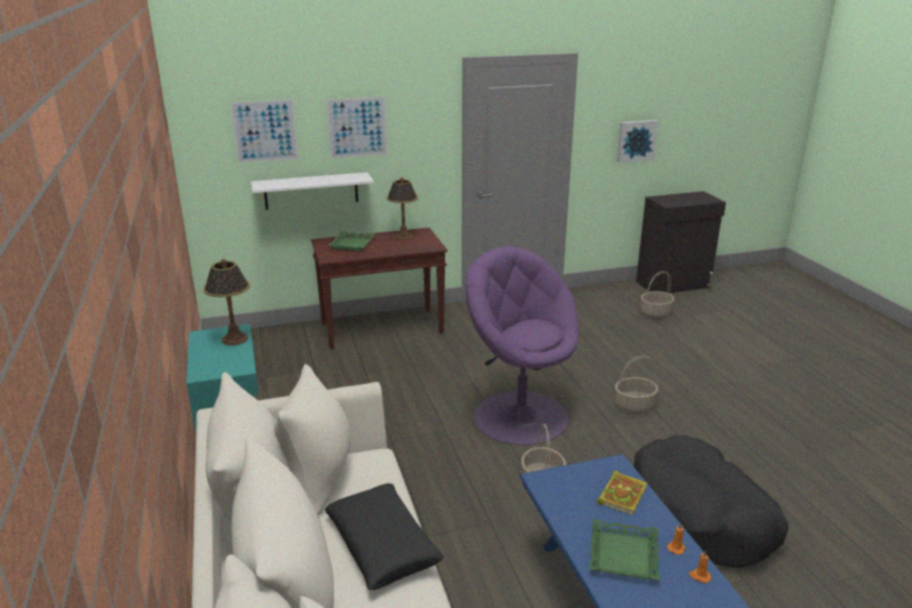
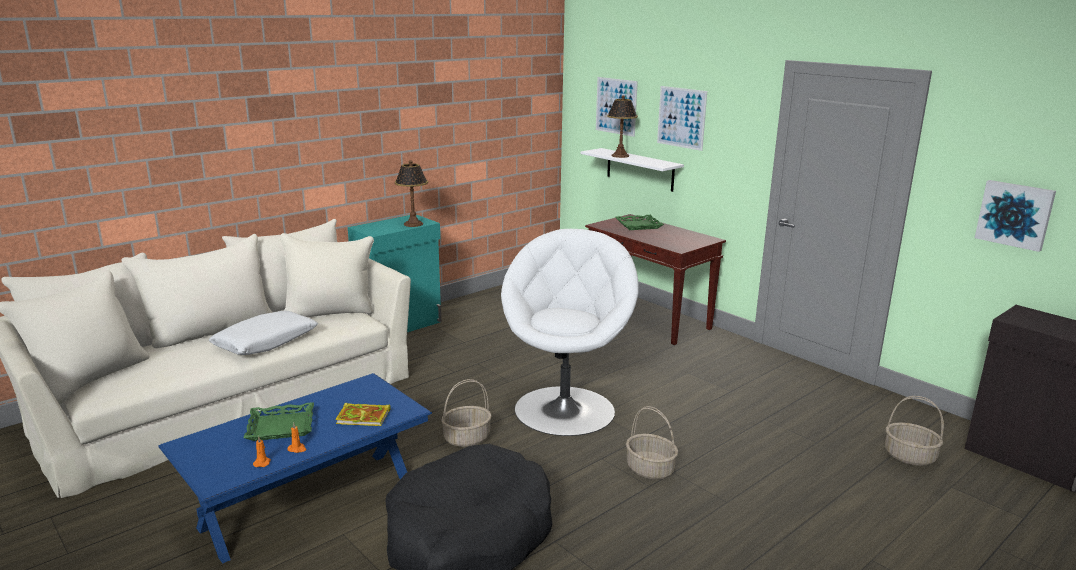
camera: 65 degrees right, 5 degrees down
(382, 544) = (266, 342): black pillow -> white pillow
(403, 236) = (685, 236): table lamp -> table lamp (620, 155)
(519, 415) = (565, 409): purple armchair -> white armchair

